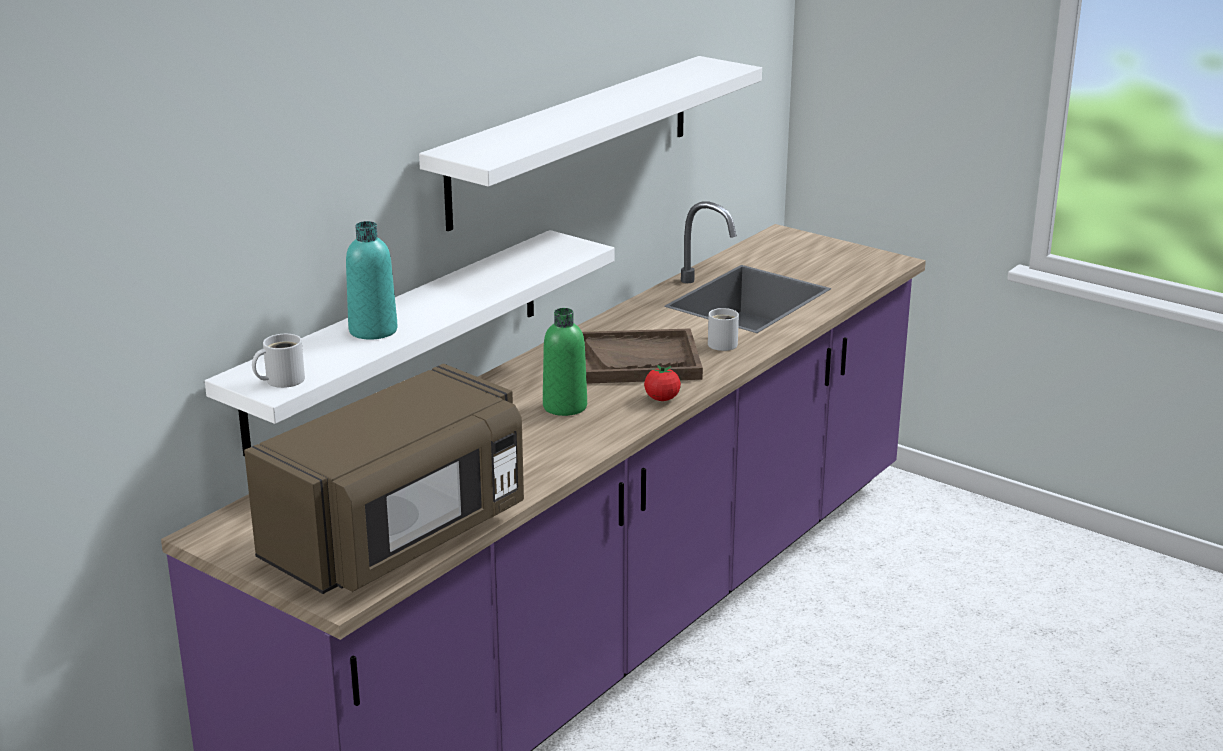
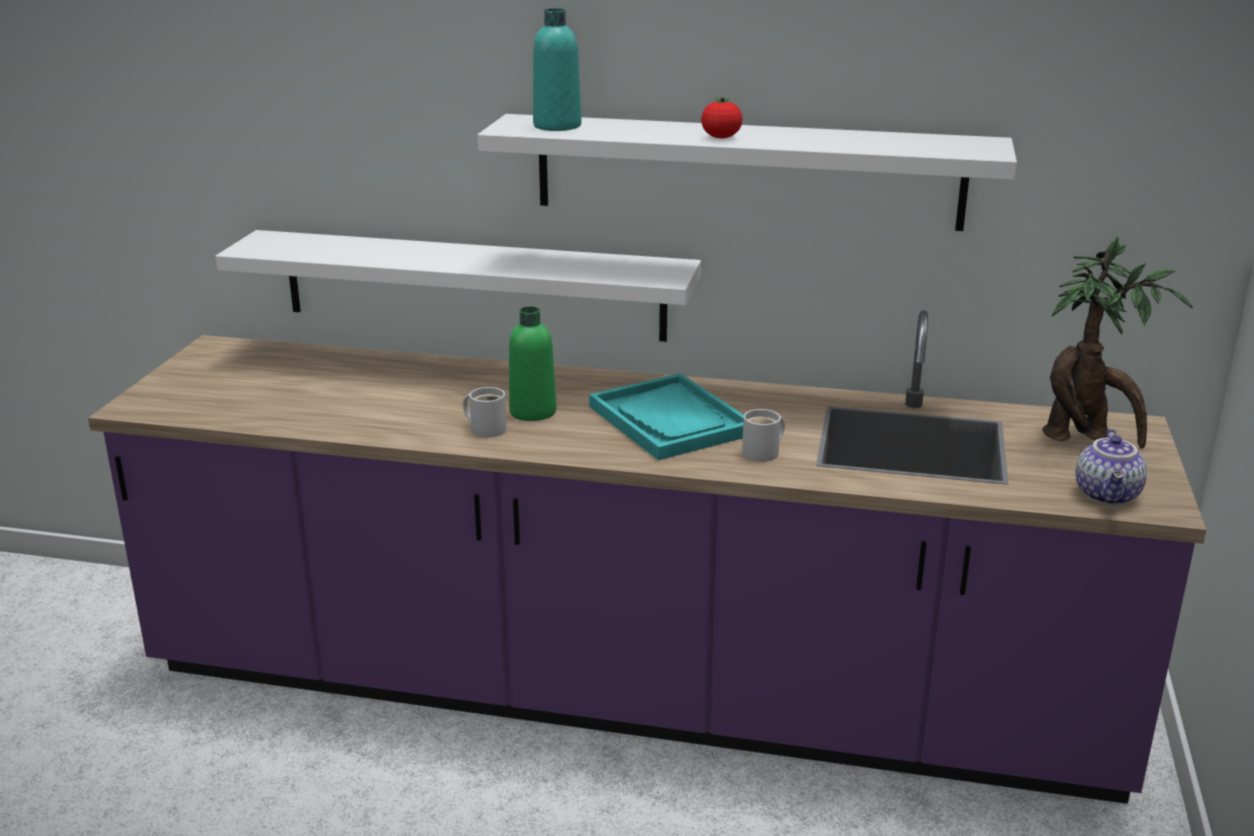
camera: 65 degrees right, 0 degrees up
(281, 380) = (266, 247): white mug -> white mug (486, 428)
(373, 330) = (386, 251): turquoise bottle -> turquoise bottle (557, 126)
(399, 537) = (236, 405): brown microwave -> none
(635, 360) = (670, 420): brown tray -> turquoise tray
(662, 399) = (591, 450): tomato -> tomato (721, 137)
(787, 251) = (1085, 438): none -> potted plant
(868, 268) = (1108, 495): none -> teapot

